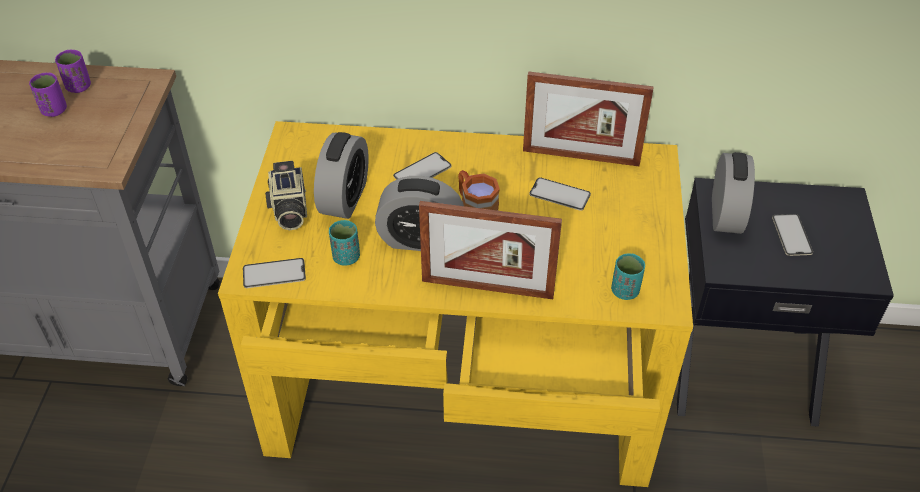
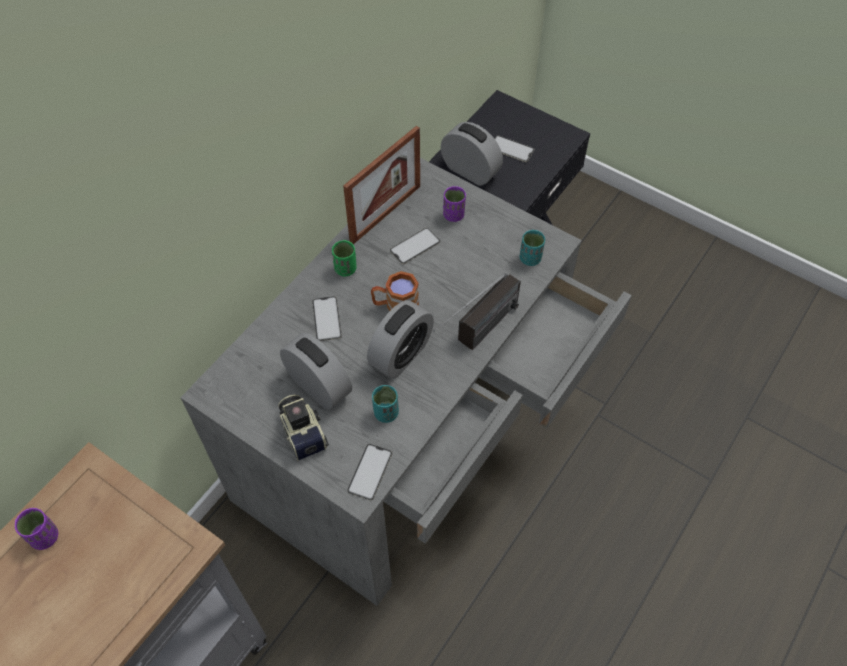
camera: 60 degrees left, 10 degrees up
(54, 110) = (65, 571): purple cup -> purple cup (453, 215)
(288, 210) = (303, 432): camera -> camera turned 135 degrees counterclockwise
(464, 400) = (416, 436): yellow desk -> grey desk
(487, 288) = (477, 335): picture frame -> radio
(489, 158) = (345, 269): none -> green cup

